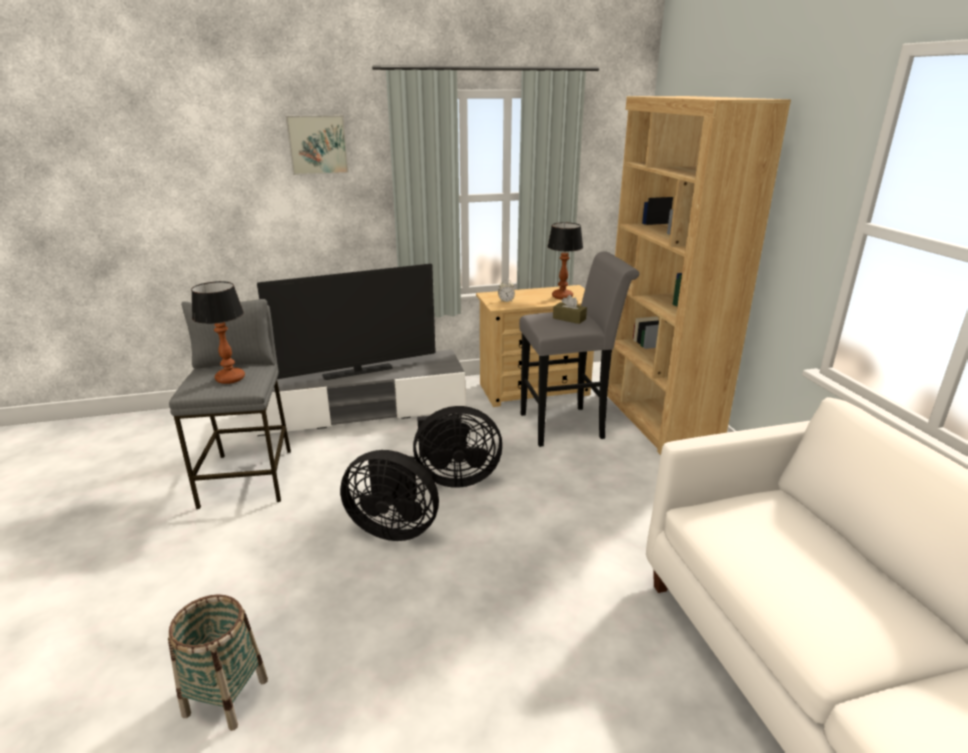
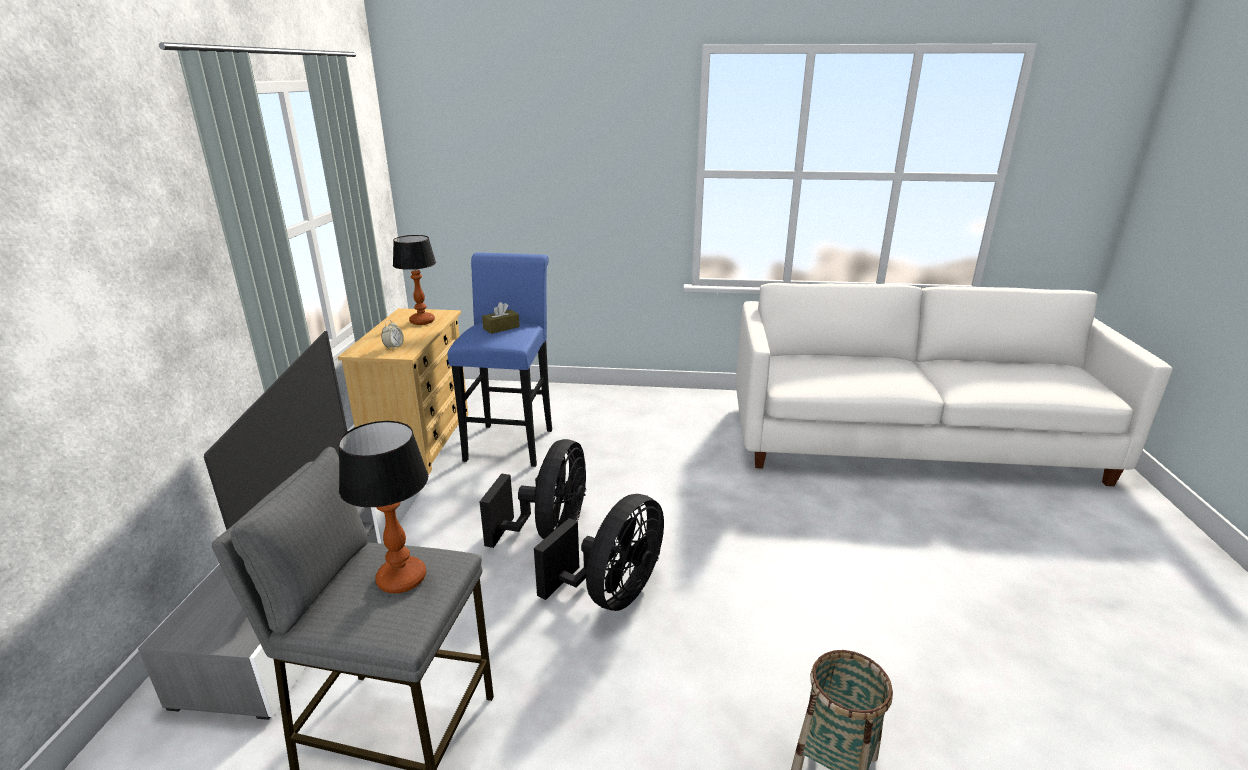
camera: 70 degrees left, 0 degrees up
(318, 144) = (91, 190): picture -> none
(568, 425) = (512, 441): grey stool -> blue stool
(657, 418) = (542, 397): brown bookcase -> none

